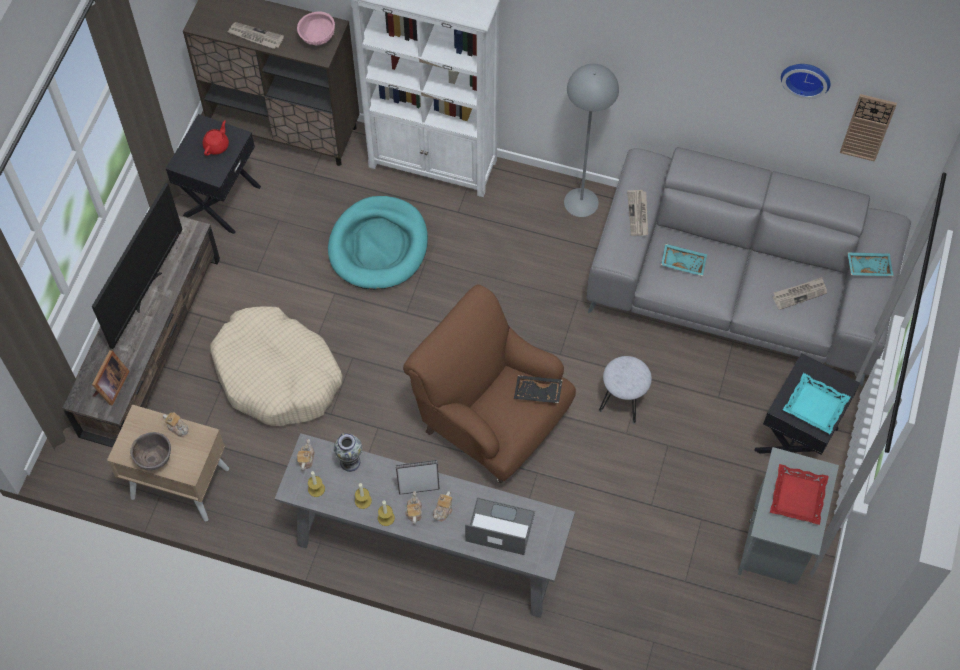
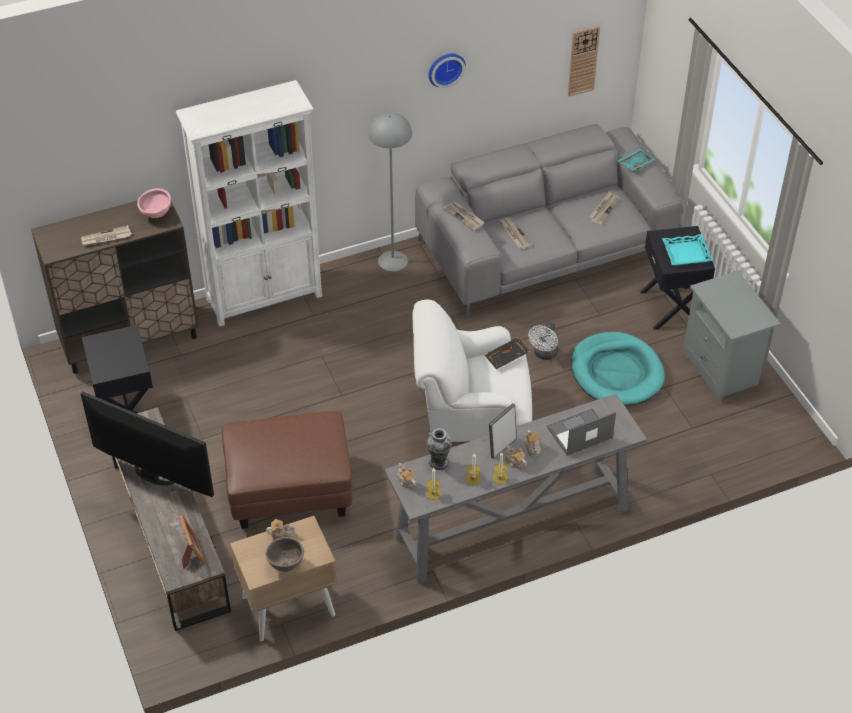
camera: 40 degrees left, 15 degrees down
(145, 290) = (152, 477): television -> television turned 45 degrees counterclockwise
(217, 145) = (118, 347): red teapot -> none
(277, 375) = (289, 491): beige dog bed -> brown ottoman
(378, 246) = (278, 368): turquoise dog bed -> turquoise dog bed (616, 372)
(491, 420) = (470, 420): brown armchair -> white armchair
(623, 401) = (544, 354): grey stool -> white fan
(683, 262) = (515, 234): turquoise tray -> newspaper
(797, 496) = (734, 301): red tray -> none
(806, 77) = (533, 39): wall clock -> wall clock (445, 68)

